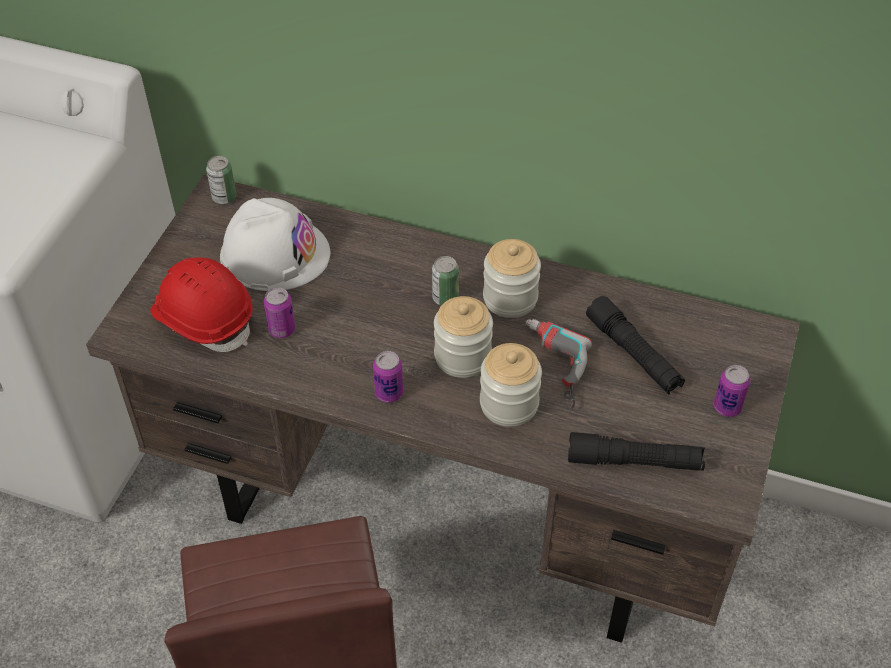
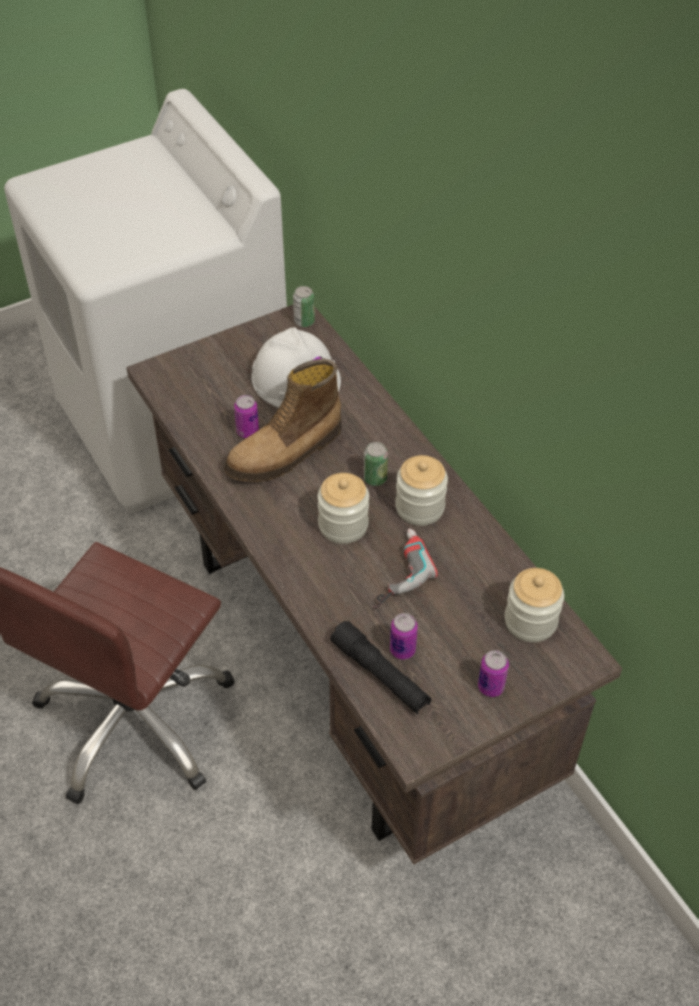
camera: 40 degrees right, 0 degrees up
(204, 319) = (208, 394): red hard hat -> none
(340, 326) = (286, 453): none -> boot
(389, 393) = (269, 517): can -> can (402, 650)
(509, 404) = (338, 577): jar -> jar (530, 621)
(633, 354) = (464, 603): black flashlight -> none

